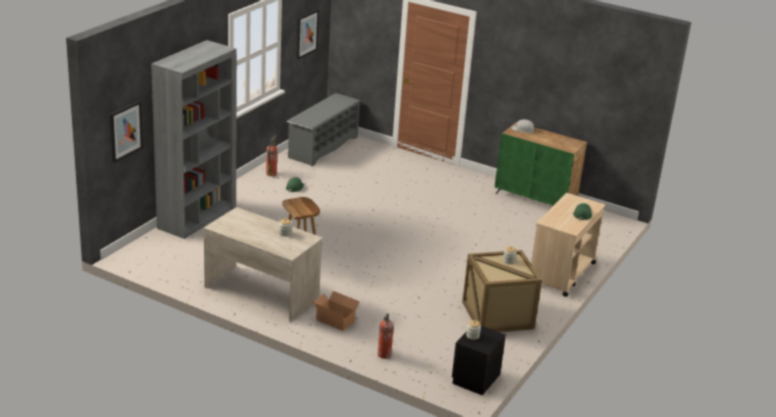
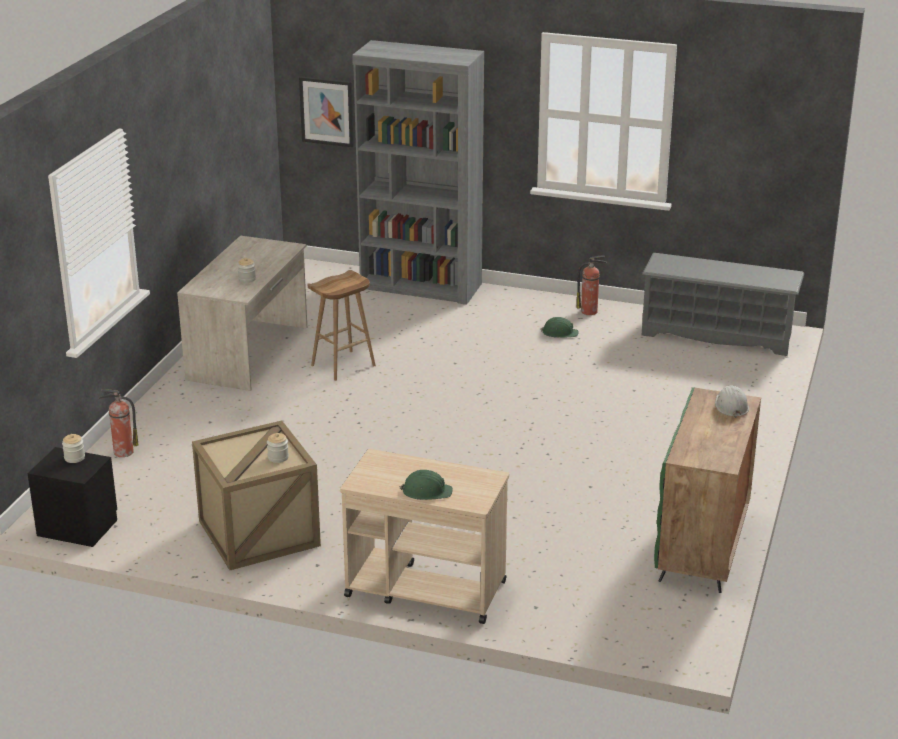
camera: 80 degrees right, 0 degrees up
(306, 34) = (748, 140): picture -> none
(335, 319) = (200, 408): cardboard box -> none

